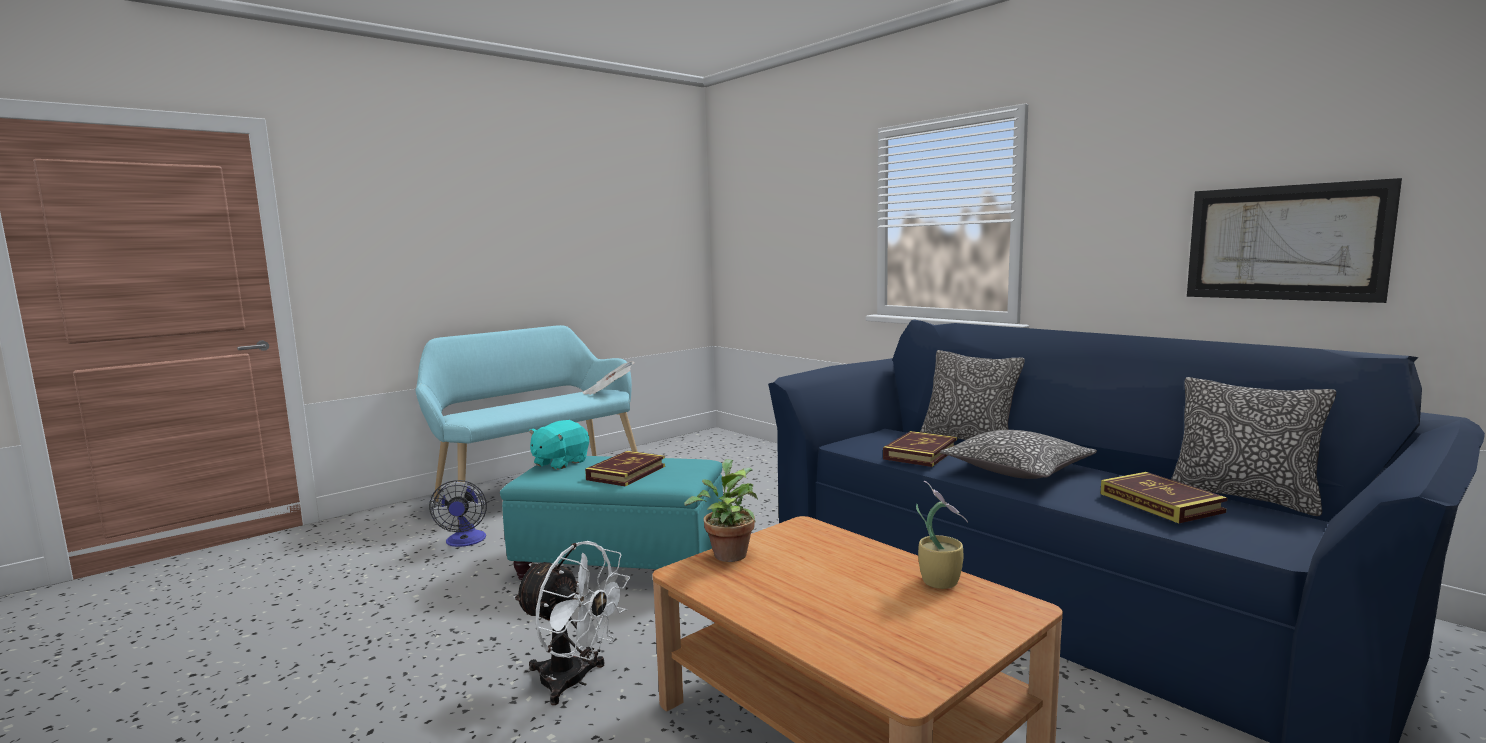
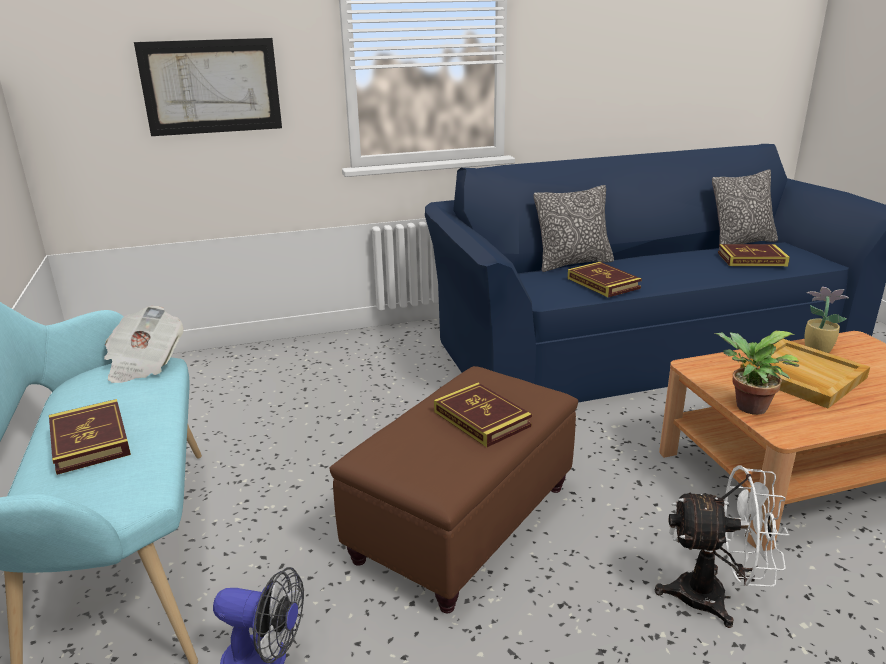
camera: 65 degrees left, 15 degrees up
(519, 403) = (90, 441): none -> book
(560, 463) = (394, 457): turquoise plush toy -> none
(574, 682) = (714, 597): white fan -> white fan turned 45 degrees clockwise
(622, 563) = (464, 521): turquoise ottoman -> brown ottoman
(839, 575) = (801, 376): none -> beige tray
(1017, 470) = (667, 269): pillow -> none
(1284, 243) = (675, 77): picture -> picture (211, 87)

